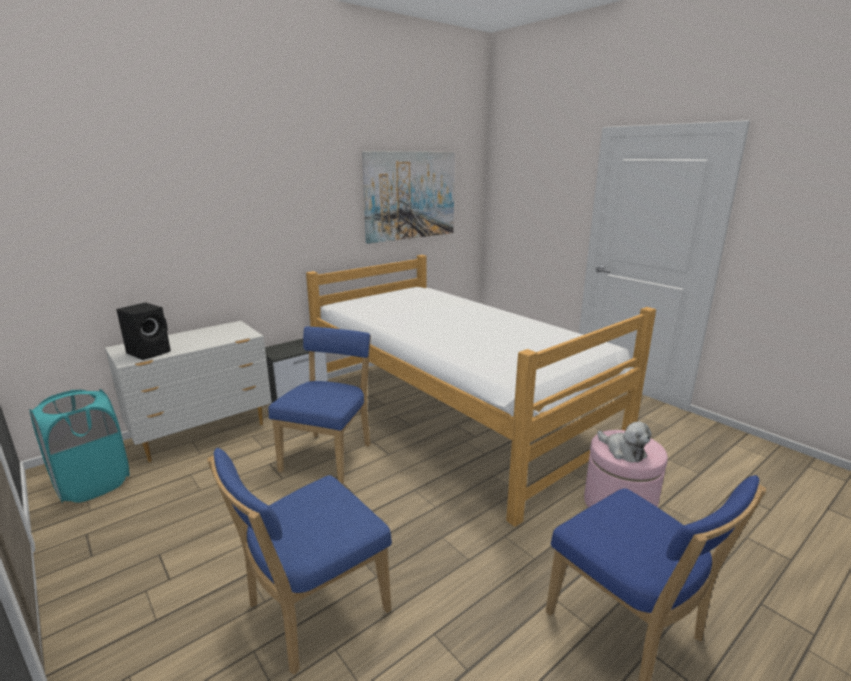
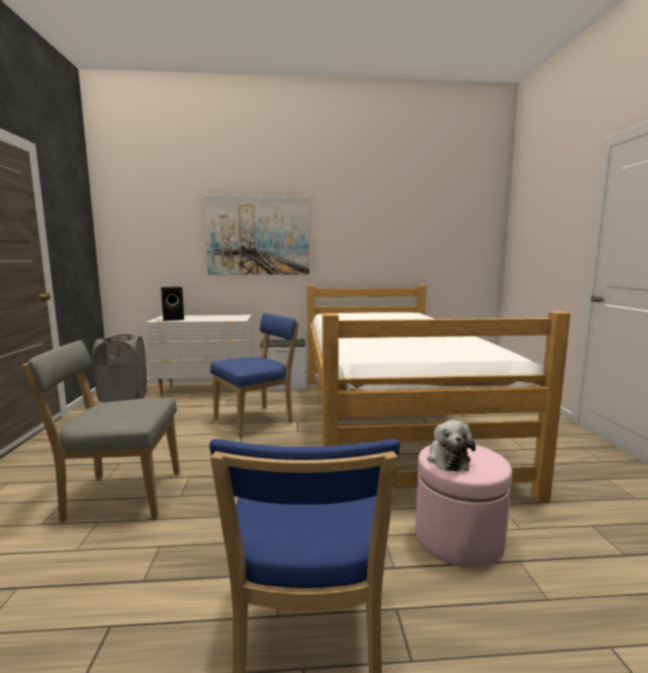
camera: 35 degrees right, 10 degrees down
(92, 484) = (124, 397): turquoise laundry basket -> grey laundry basket
(312, 611) = (119, 496): blue chair -> grey chair
(410, 195) = (415, 231): picture -> picture (258, 236)

